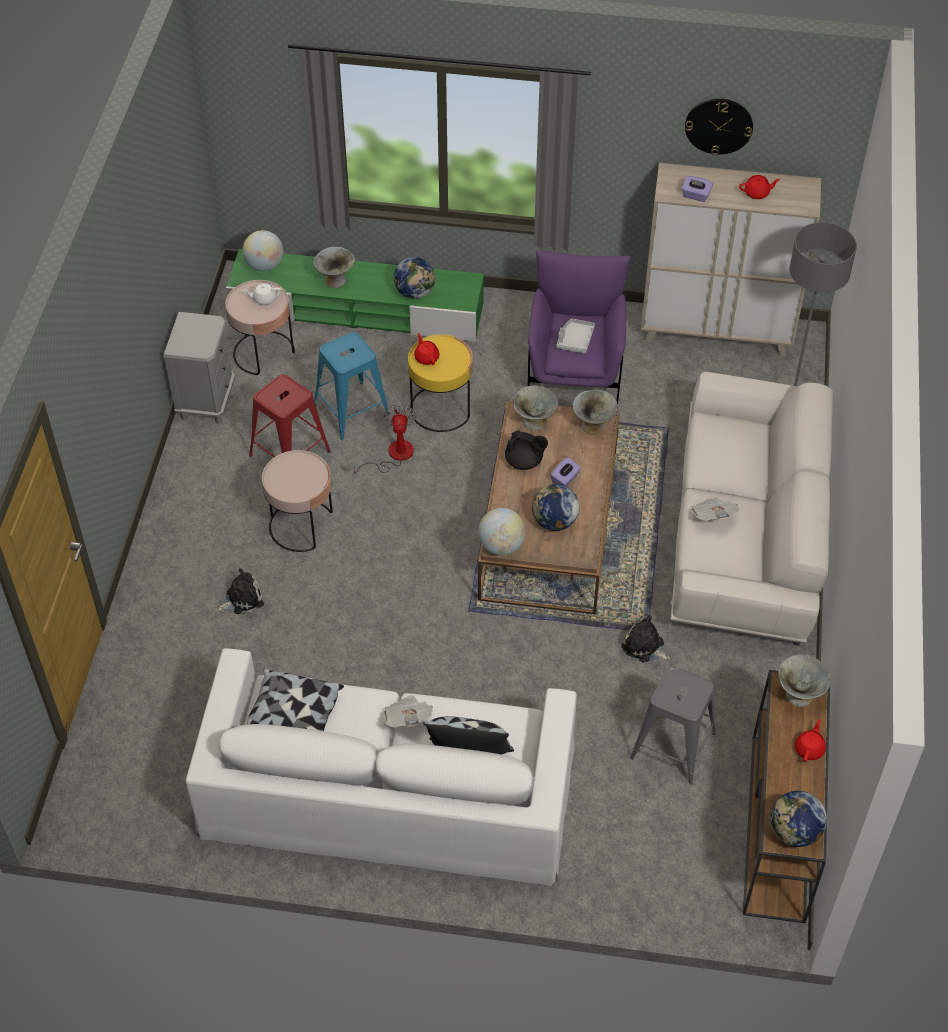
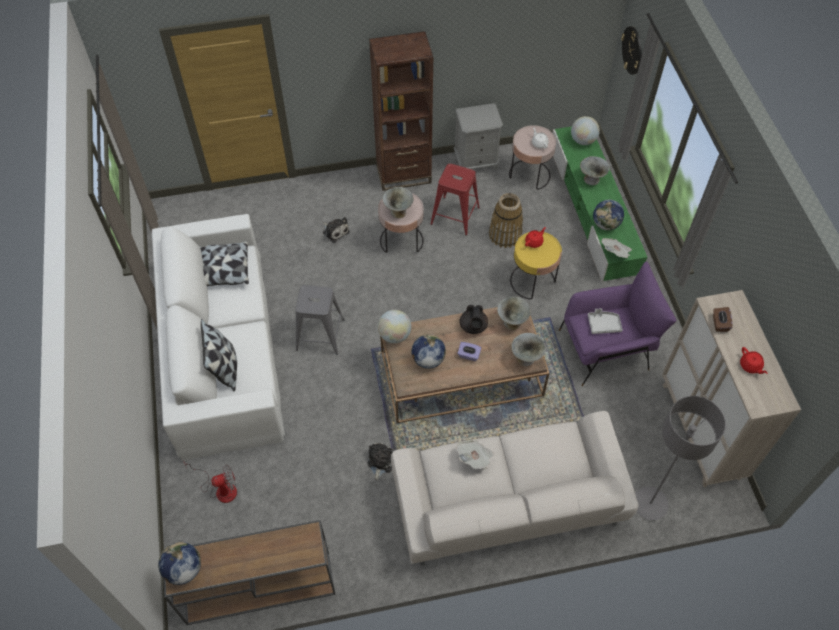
camera: 70 degrees right, 5 degrees up
(180, 488) = (403, 174): none -> brown bookcase
(352, 411) = (505, 235): blue stool -> basket
(393, 455) = (479, 268): fan -> fan (220, 489)
(408, 719) = (243, 328): newspaper -> newspaper (615, 253)
(673, 745) = (305, 501): grey stool -> grey stool (320, 334)
(695, 195) = (719, 323): purple tissue box -> brown tissue box
(719, 125) = (779, 303): wall clock -> wall clock (632, 50)
(799, 695) = (303, 546): grey bowl -> grey bowl (398, 212)
(809, 749) = (257, 564): red teapot -> none

